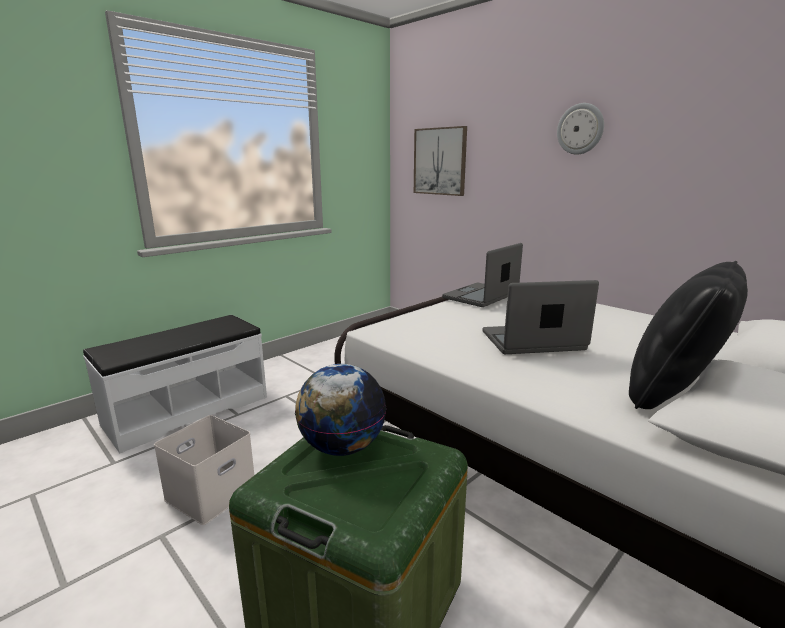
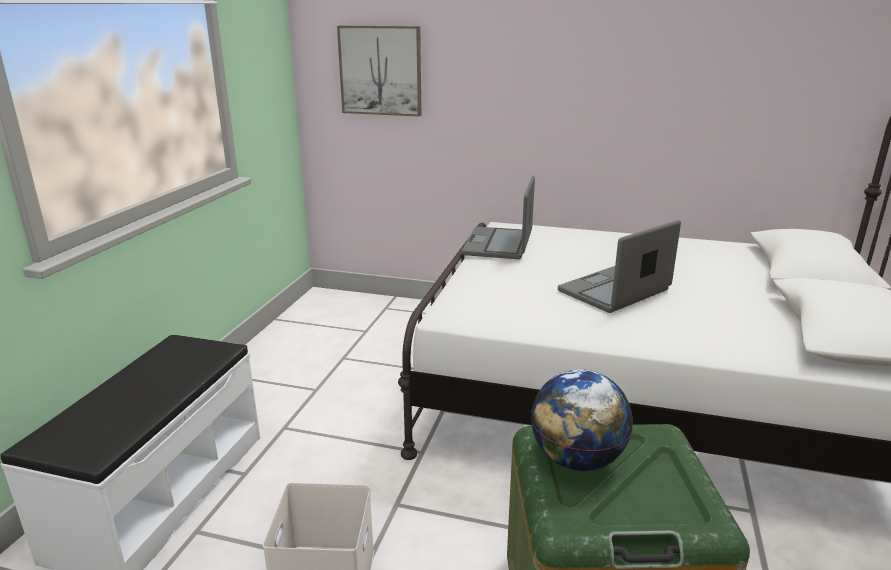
camera: 30 degrees left, 5 degrees up
(580, 129) = (572, 39): wall clock -> none
(674, 393) = (772, 317): black pillow -> none

